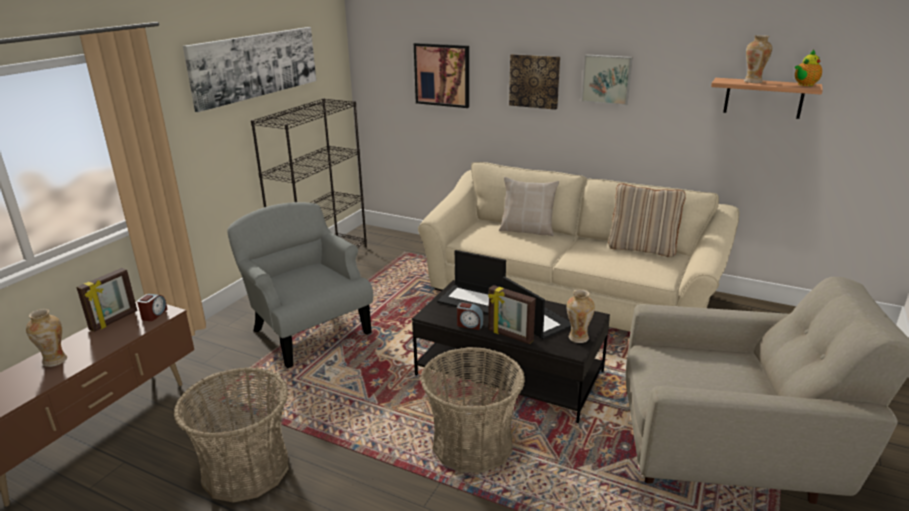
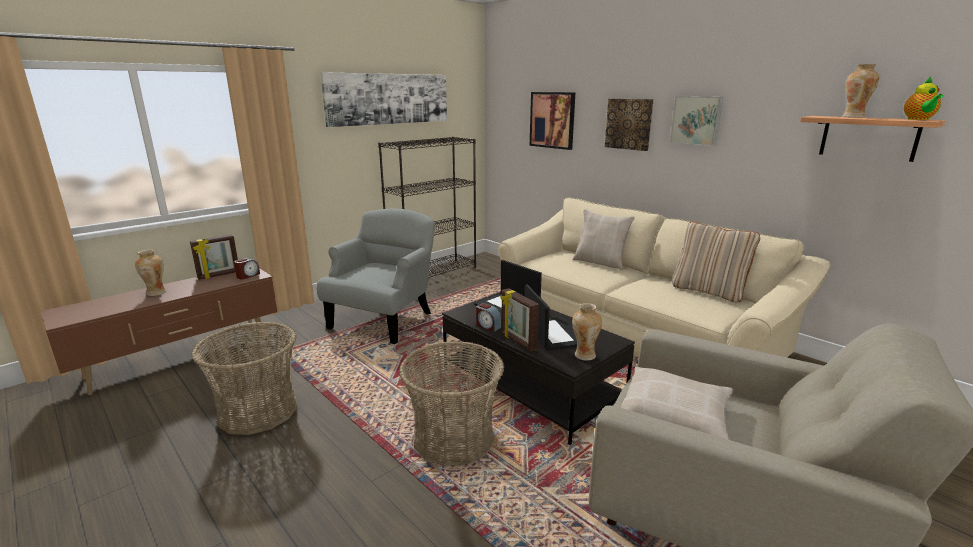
camera: 20 degrees right, 5 degrees down
(308, 331) = (384, 320): grey armchair -> grey armchair turned 45 degrees clockwise
(690, 380) = (675, 416): none -> beige pillow
(804, 85) = (919, 119): teapot -> teapot turned 60 degrees counterclockwise

